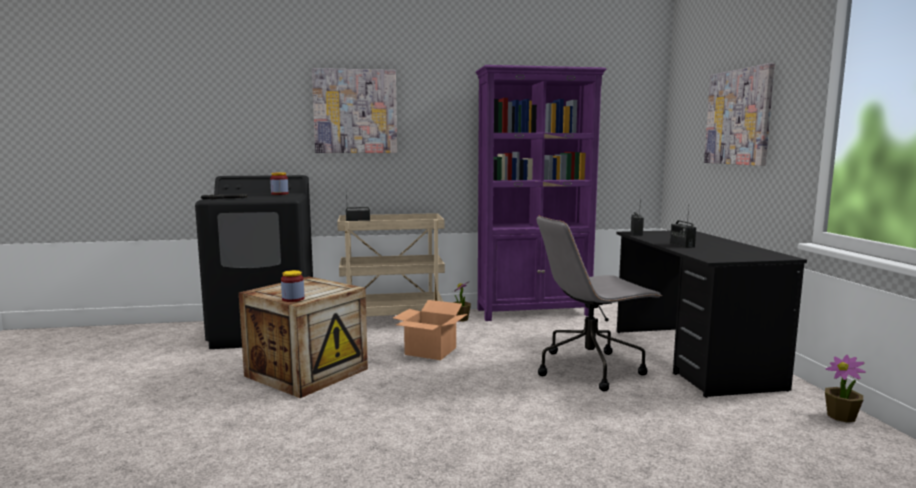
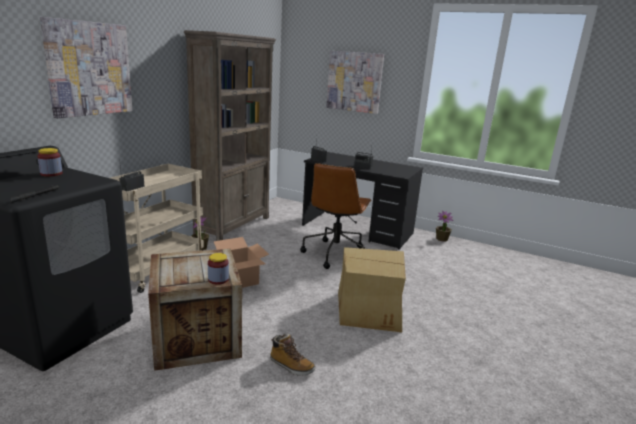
camera: 55 degrees left, 10 degrees up
(312, 423) = (291, 366): none -> boot
(493, 428) = (370, 309): none -> cardboard box
(534, 312) = (233, 226): purple bookcase -> brown bookcase
(590, 368) = (335, 254): grey office chair -> brown office chair

